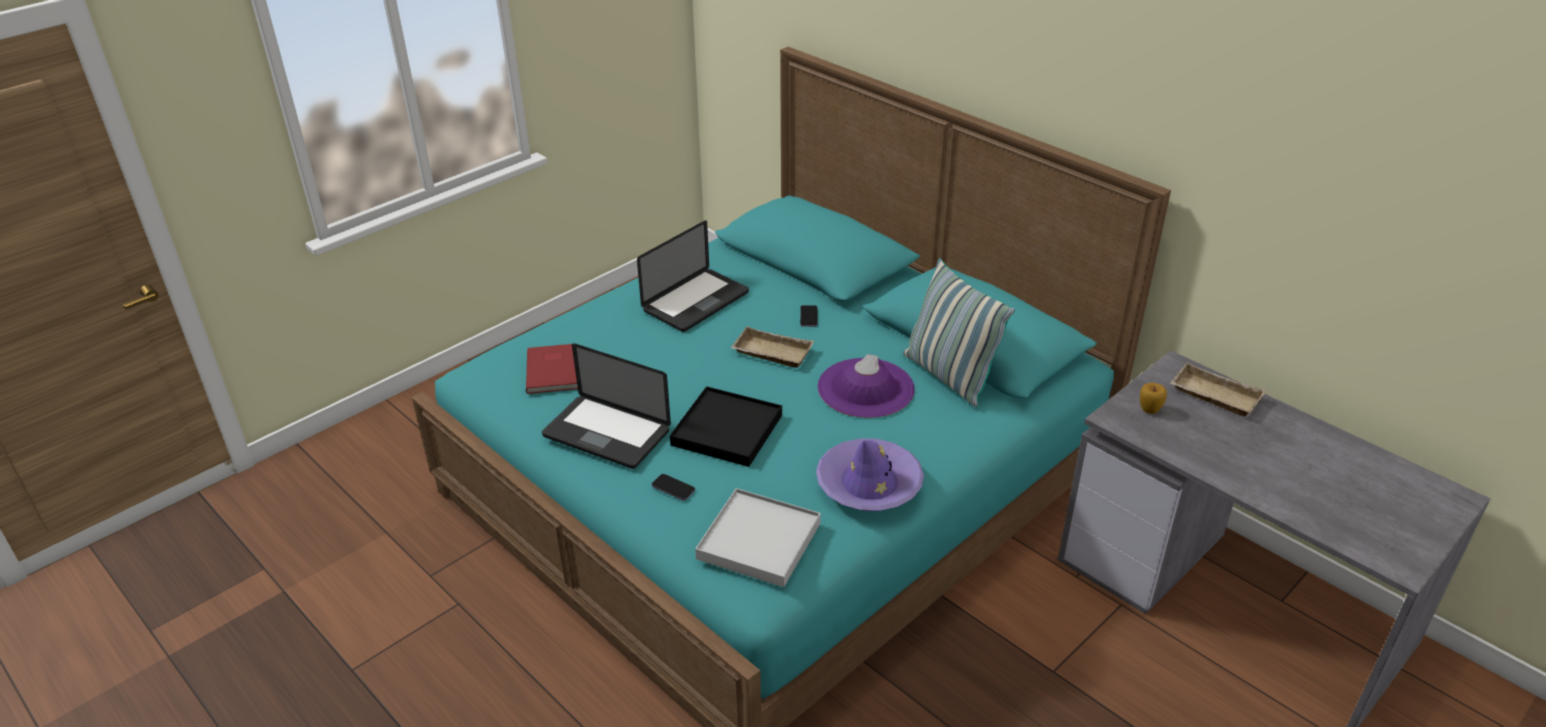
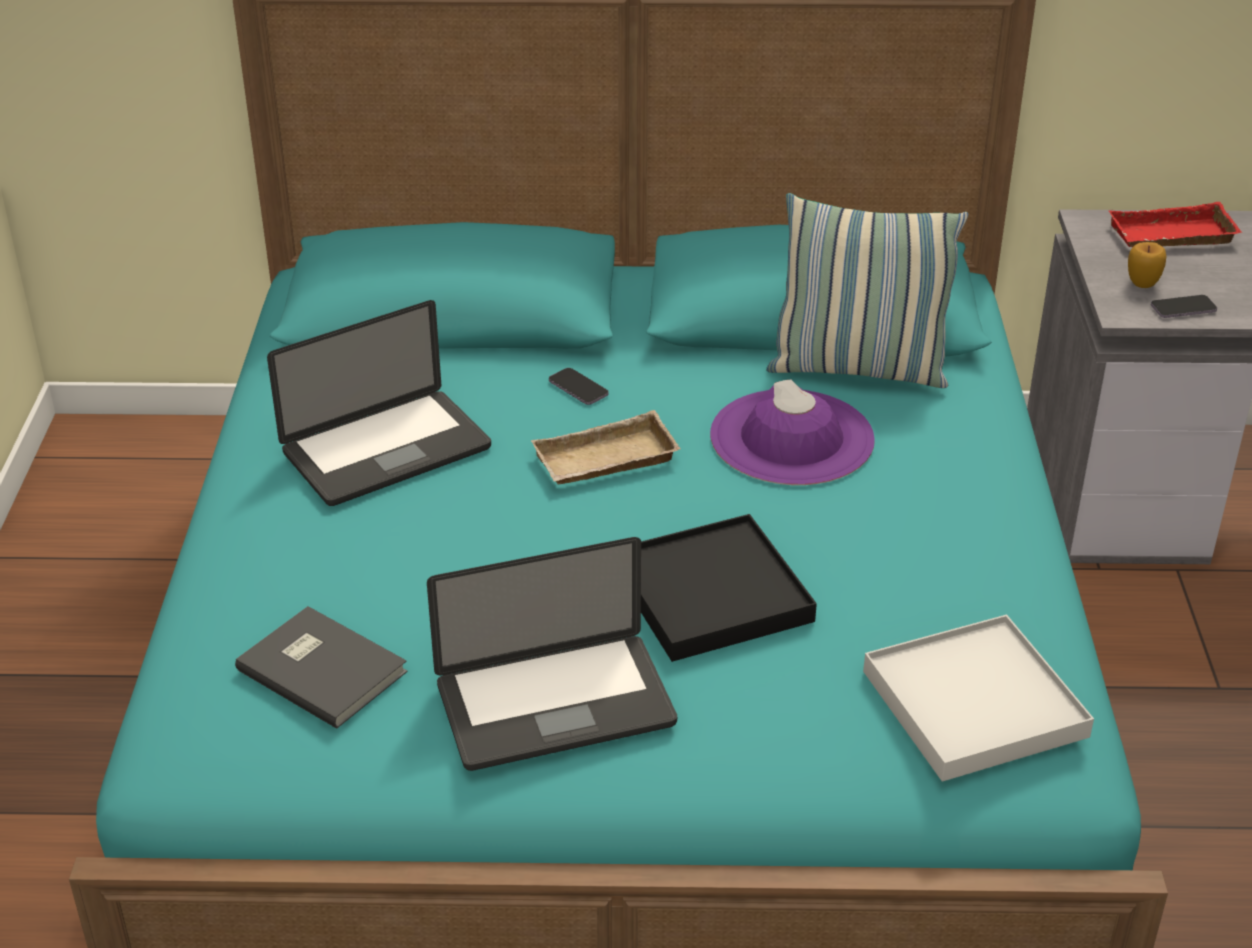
camera: 45 degrees left, 0 degrees up
(554, 370) = (323, 668): red book -> grey book
(673, 488) = (766, 715): phone -> phone (1183, 309)
(696, 302) = (386, 450): laptop -> laptop turned 60 degrees clockwise
(869, 484) = (978, 550): purple hat -> none
(1213, 396) = (1171, 237): beige tray -> red tray

